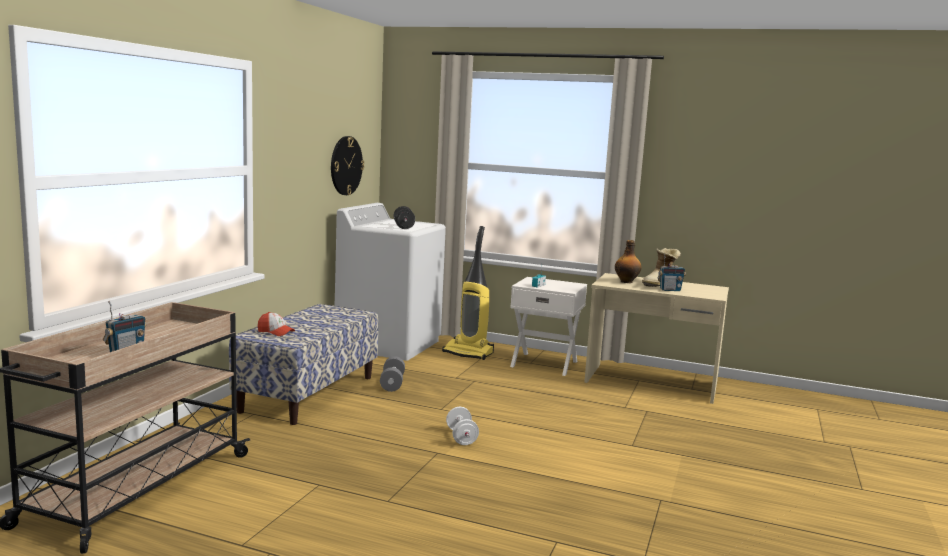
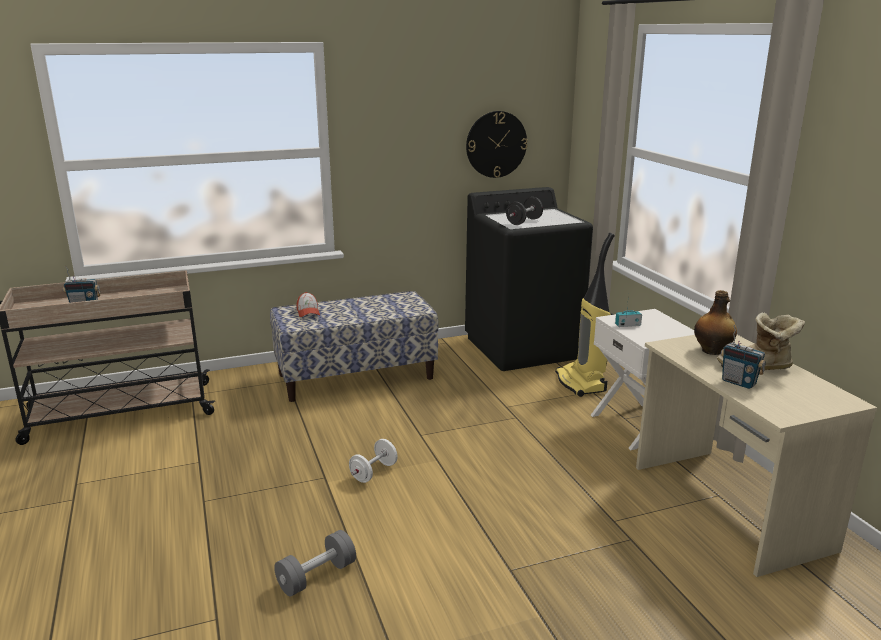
camera: 50 degrees right, 10 degrees up
(389, 344) = (523, 347): white washing machine -> black washing machine
(392, 383) = (437, 391): grey dumbbell -> grey dumbbell (316, 576)

